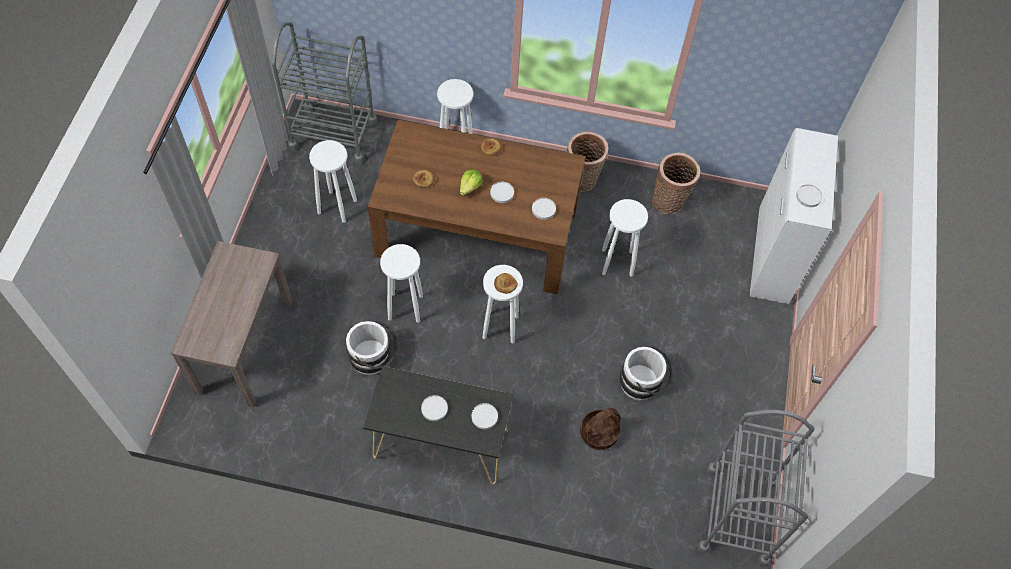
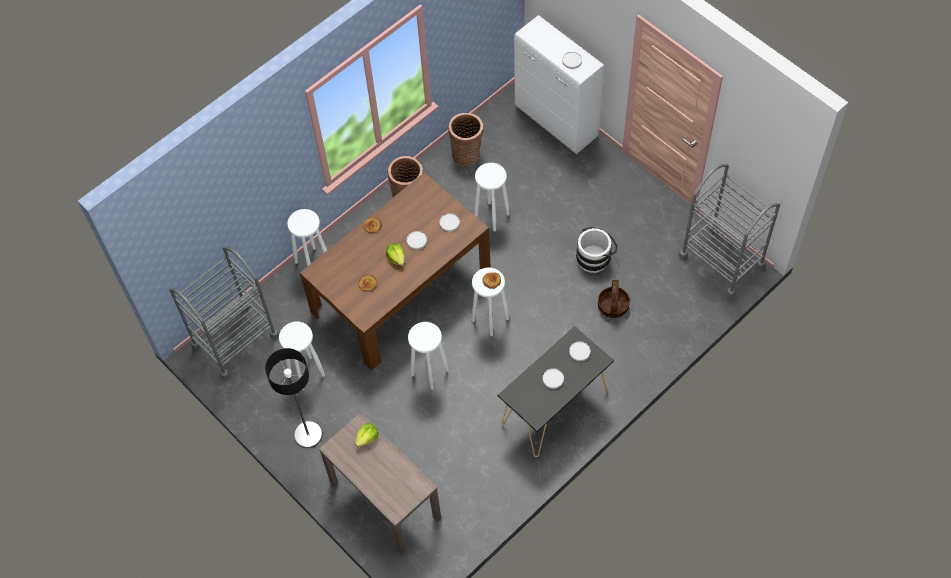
camera: 50 degrees left, 0 degrees up
(253, 275) = (367, 438): none -> lettuce
(274, 244) = (308, 435): none -> floor lamp
(374, 358) = (457, 415): white bucket -> none

